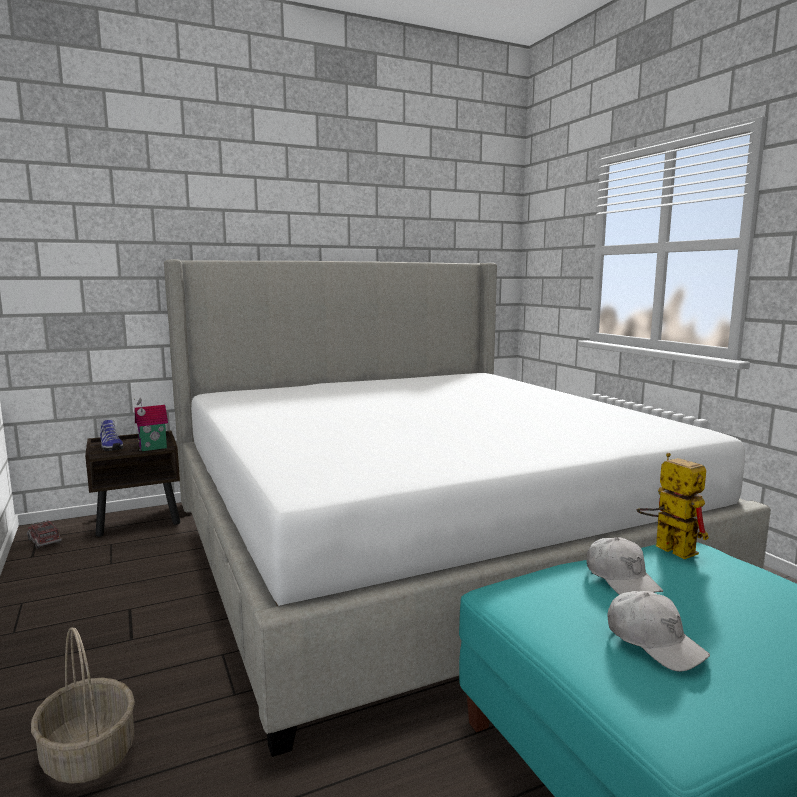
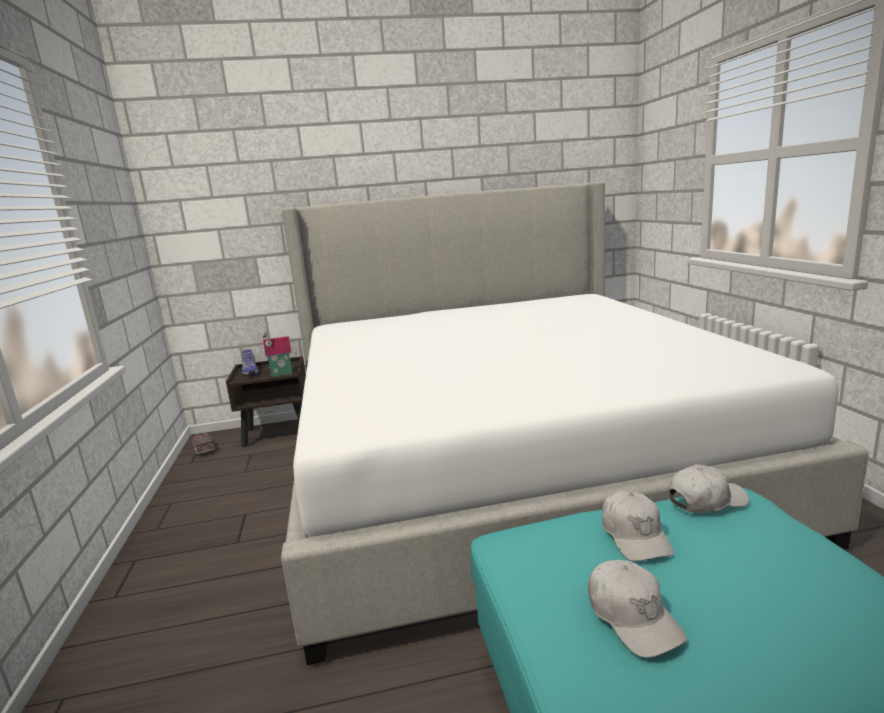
camera: 15 degrees right, 5 degrees up
(87, 755) = (172, 643): basket -> none
(666, 548) = (706, 500): toy robot -> white cap

